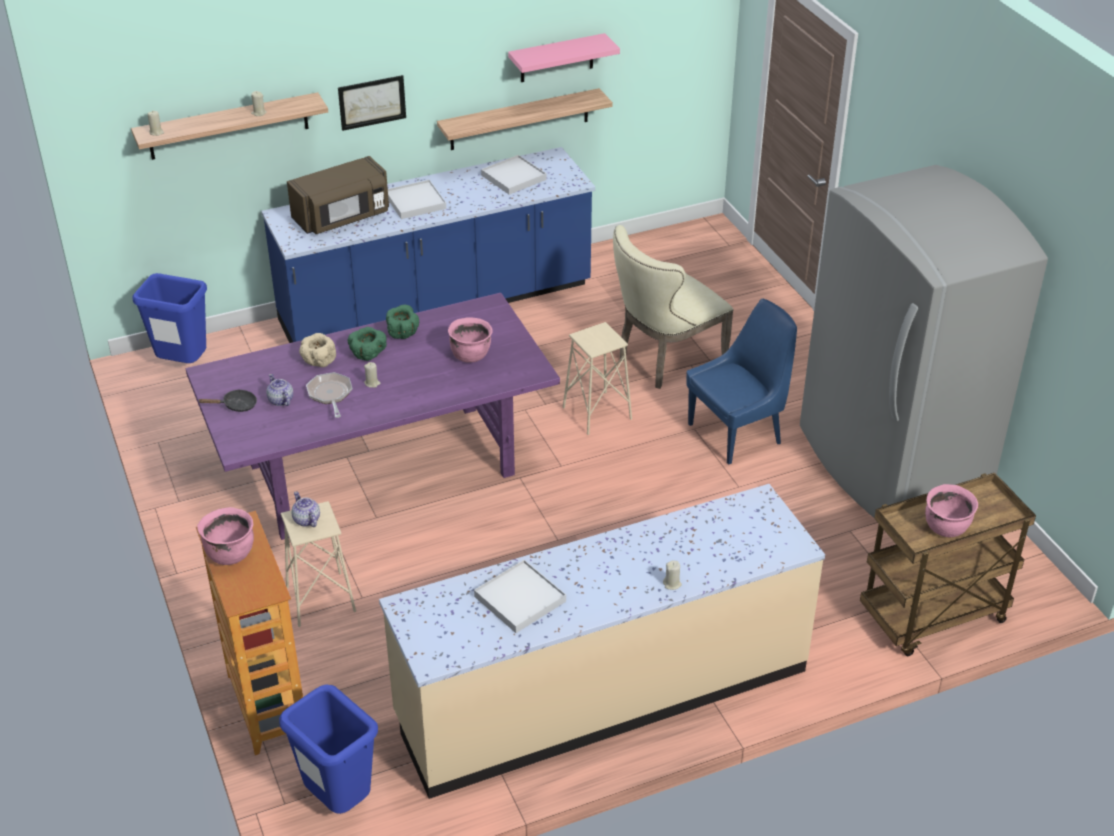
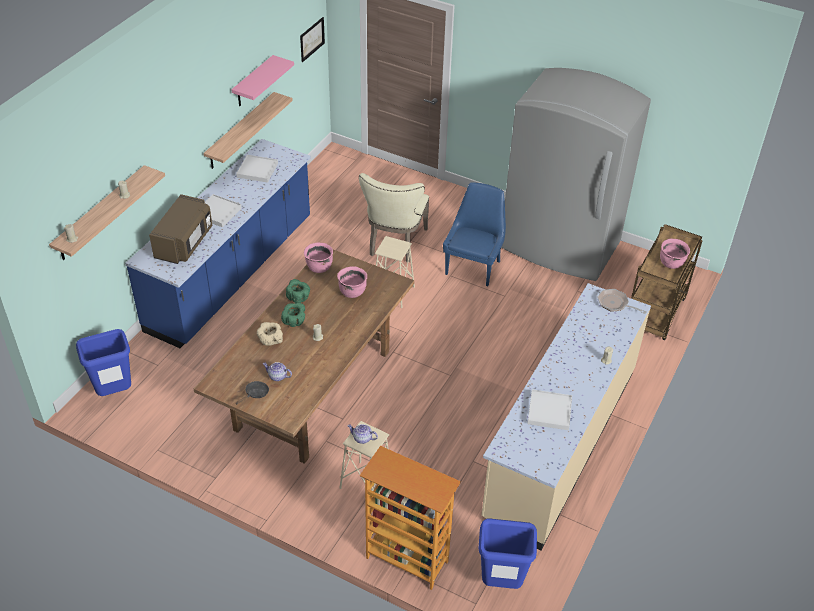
camera: 40 degrees left, 5 degrees up
(230, 554) = (398, 478): pink cooking pot -> pink cooking pot (319, 267)
(330, 395) = (302, 357): frying pan -> frying pan (615, 304)
(372, 102) = (171, 157): picture -> picture (312, 39)
(380, 470) = (313, 391): purple dining table -> brown dining table

